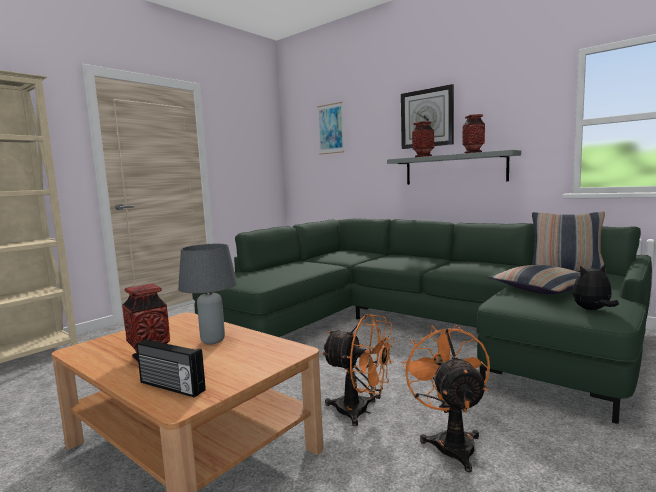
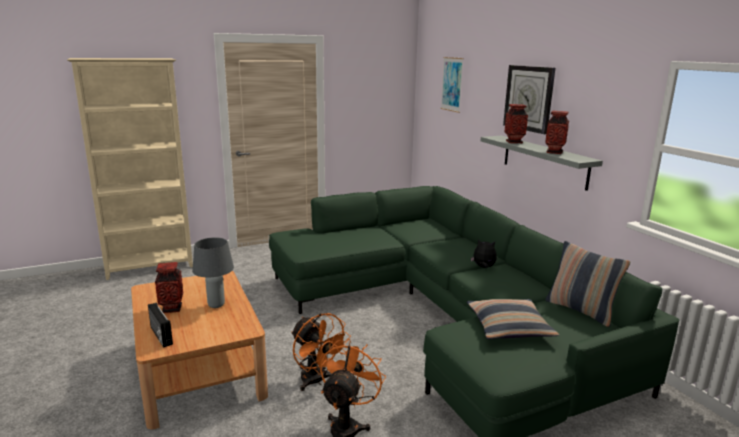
camera: 25 degrees right, 10 degrees up
(592, 310) = (500, 364): plush toy -> plush toy (483, 267)

